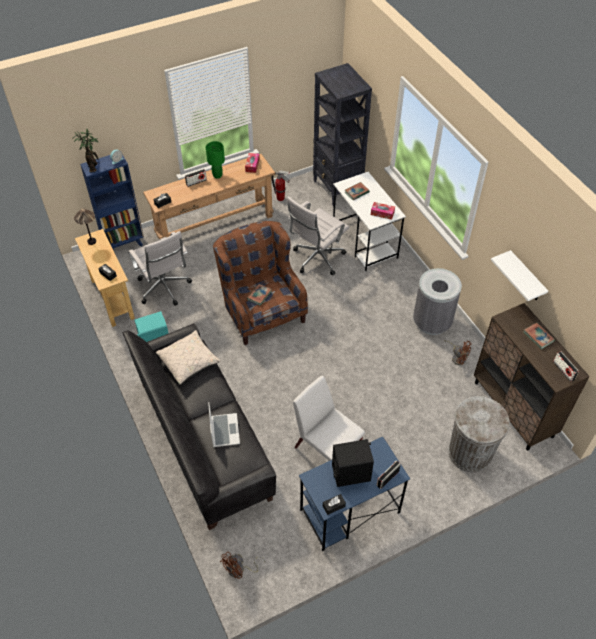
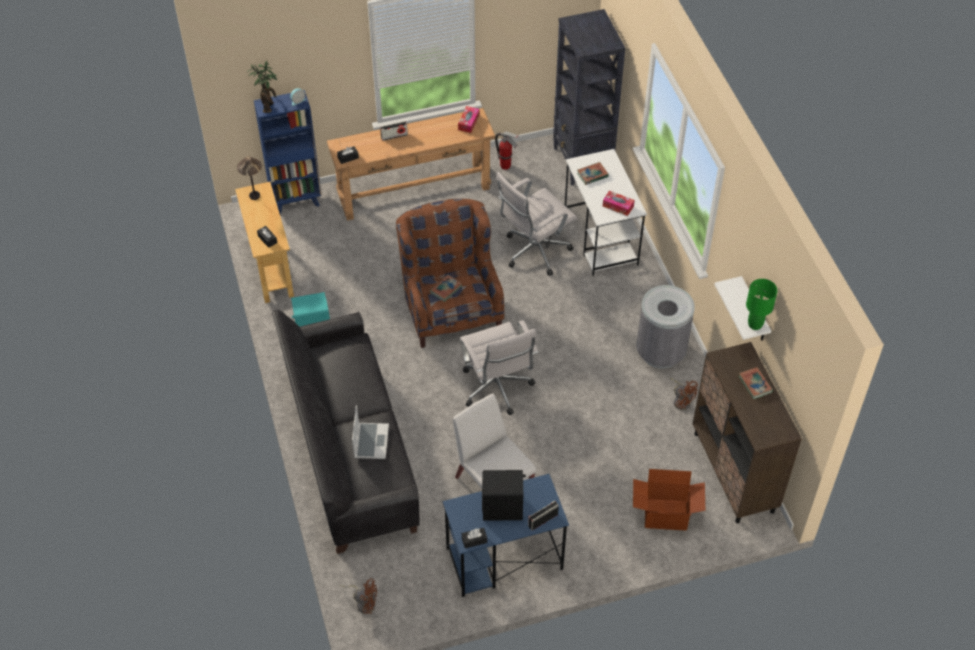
camera: 10 degrees right, 0 degrees up
(164, 289) = (336, 265): white office chair -> white office chair (497, 389)
(189, 362) = (345, 357): beige pillow -> none
(217, 175) = (422, 131): green table lamp -> green table lamp (754, 325)
(240, 570) = (363, 602): brown fan -> brown fan turned 135 degrees counterclockwise
(470, 453) = (665, 515): grey trash can -> cardboard box
(563, 371) = (772, 427): radio -> none

